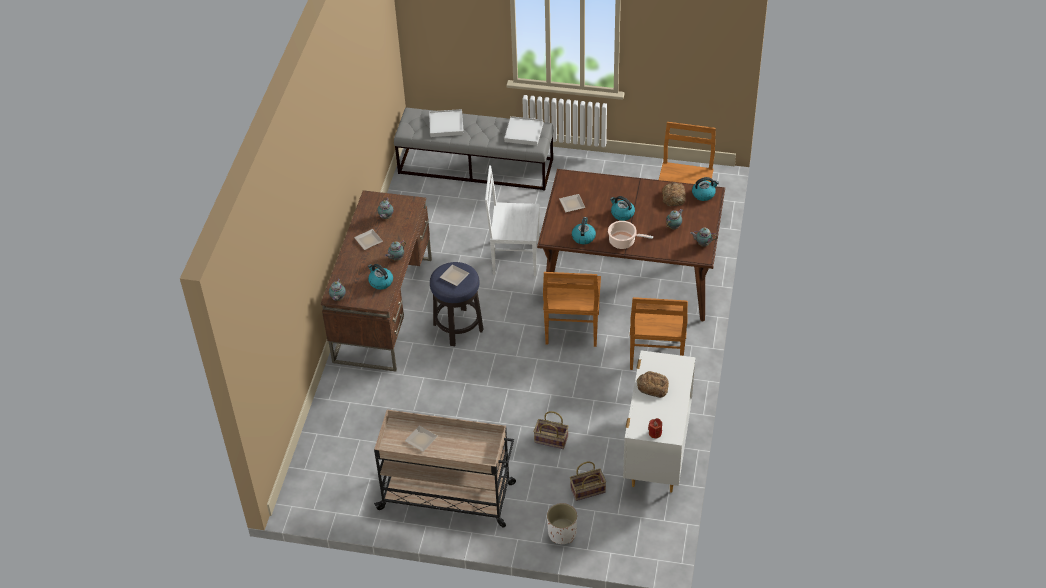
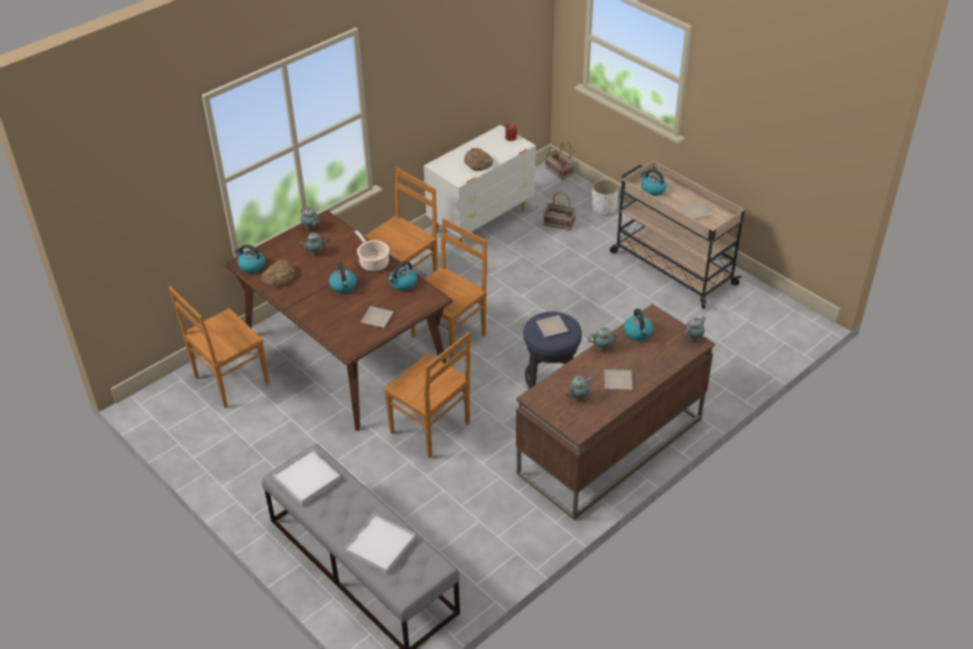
camera: 145 degrees left, 5 degrees down
(477, 445) = (652, 190): none -> kettle
(514, 257) = (431, 429): white chair -> brown chair
(550, 440) = (555, 265): basket -> basket (560, 171)

